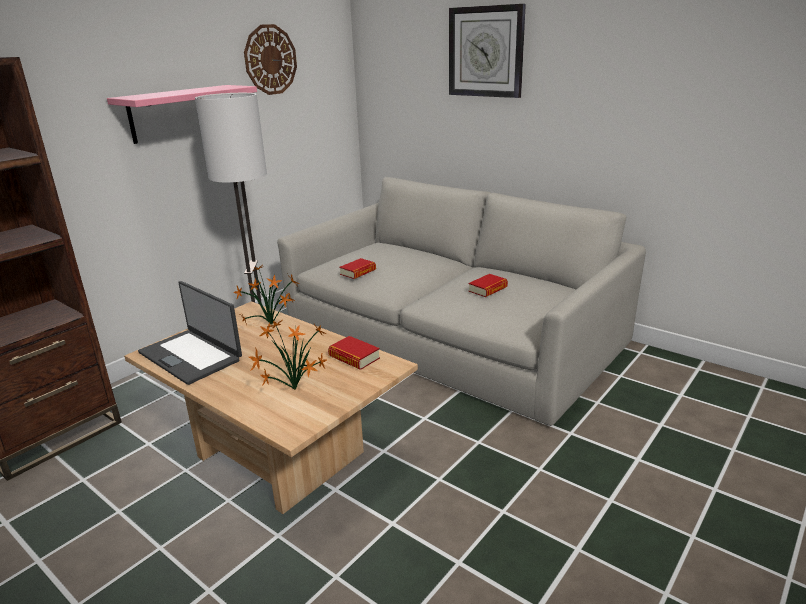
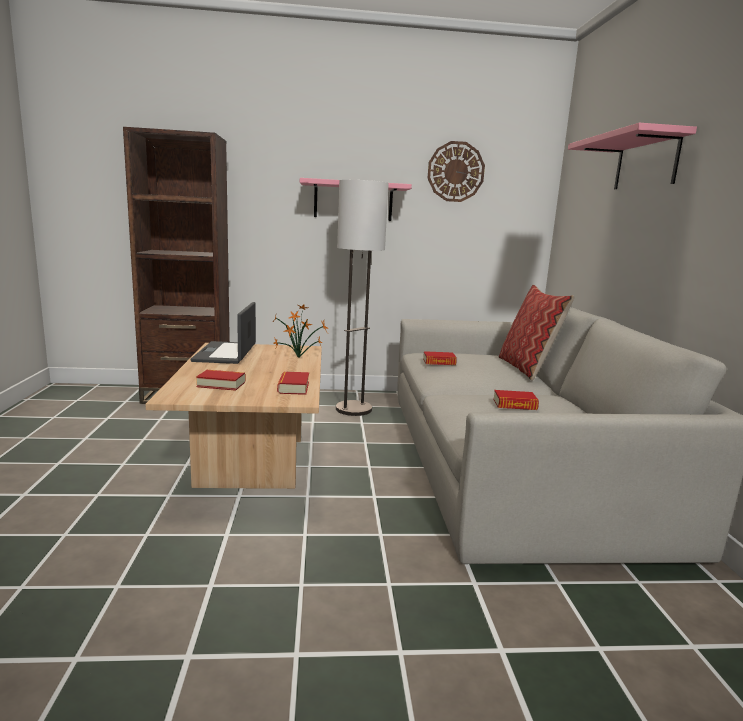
camera: 45 degrees right, 10 degrees down
(292, 390) = (221, 384): potted plant -> book
(423, 250) = (527, 368): none -> pillow
(486, 52) = (646, 162): wall clock -> pink shelf

